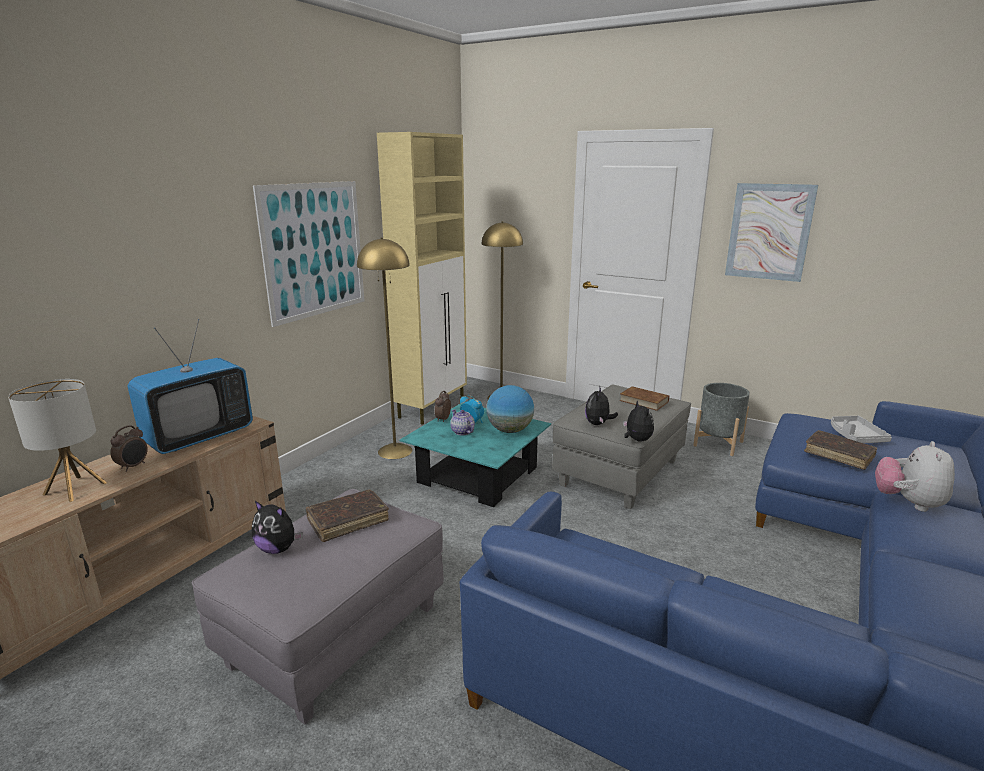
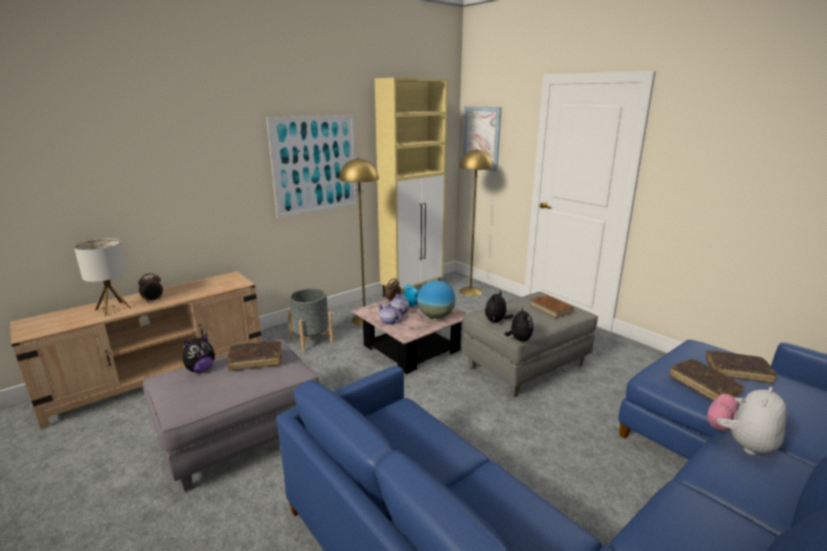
camera: 20 degrees right, 0 degrees up
(199, 437) = (204, 287): television -> none
(278, 549) = (200, 369): plush toy -> plush toy turned 90 degrees counterclockwise
(459, 445) = (389, 321): none -> teapot
(478, 475) = (411, 348): turquoise coffee table -> pink coffee table
(718, 443) = (635, 358): grey planter -> grey planter (311, 340)
(769, 232) = (700, 168): picture -> picture (481, 138)
(855, 436) = (737, 371): grey tray -> brown book

